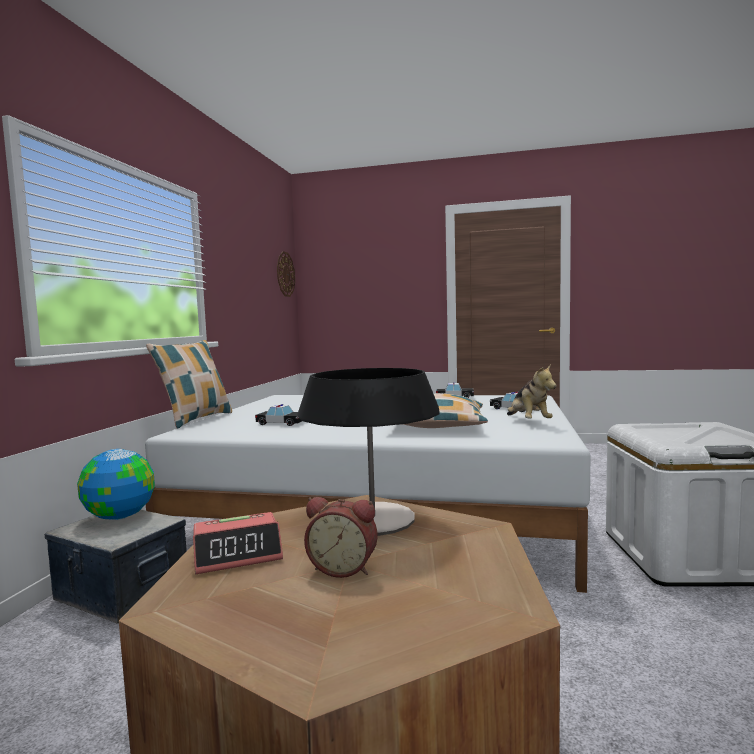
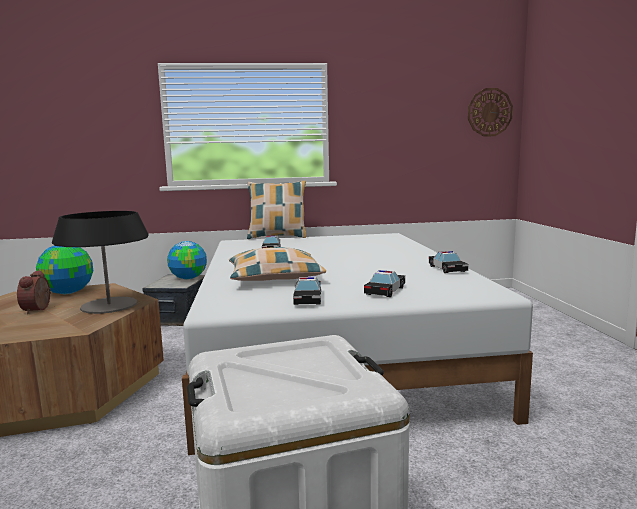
camera: 70 degrees right, 5 degrees up
(238, 554) = (68, 292): alarm clock -> globe
(528, 422) = (307, 299): plush toy -> toy car

